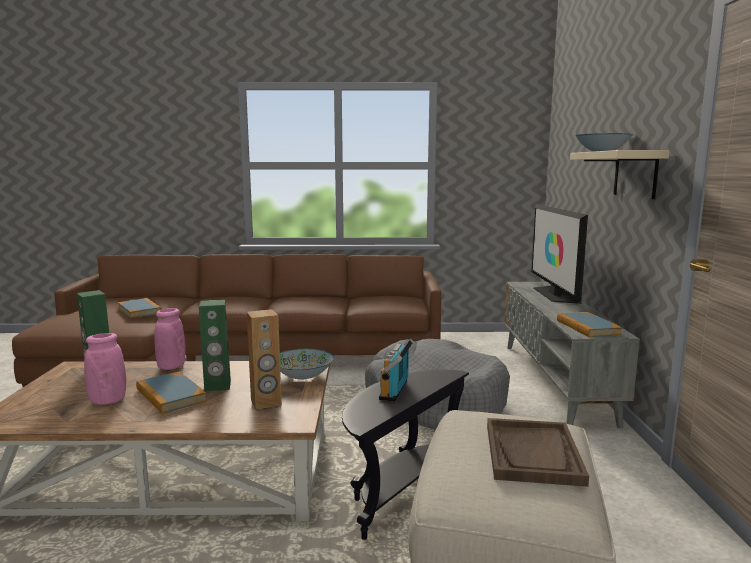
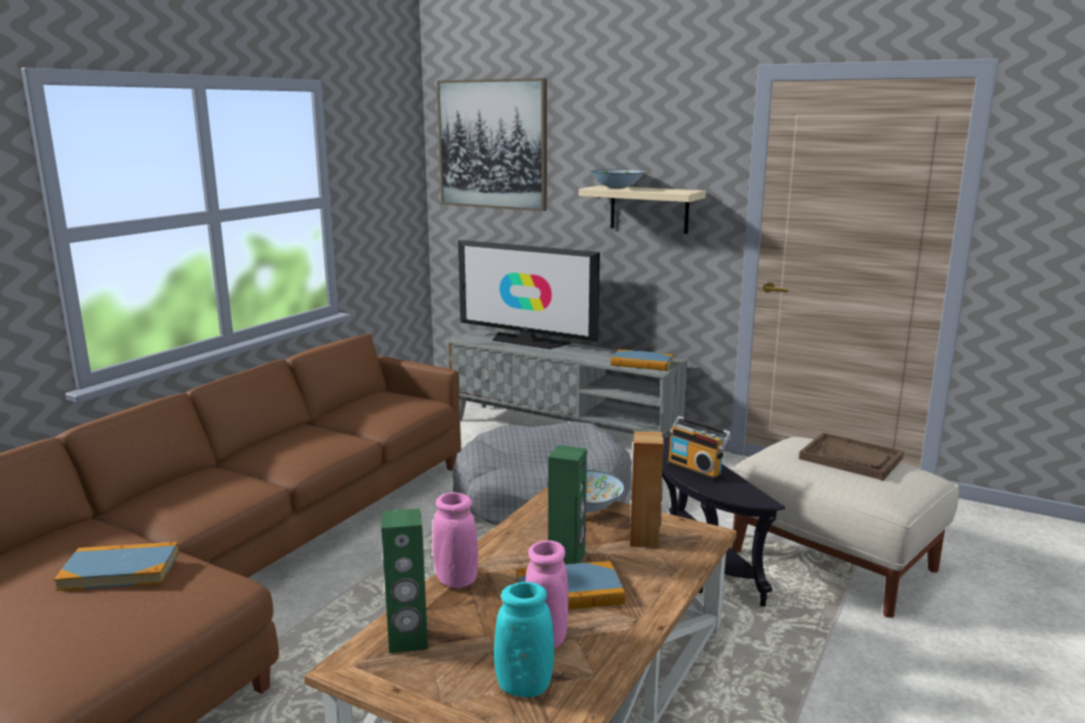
camera: 60 degrees left, 5 degrees up
(52, 406) = (524, 686): none -> turquoise vase
(571, 124) = (493, 144): none -> picture

